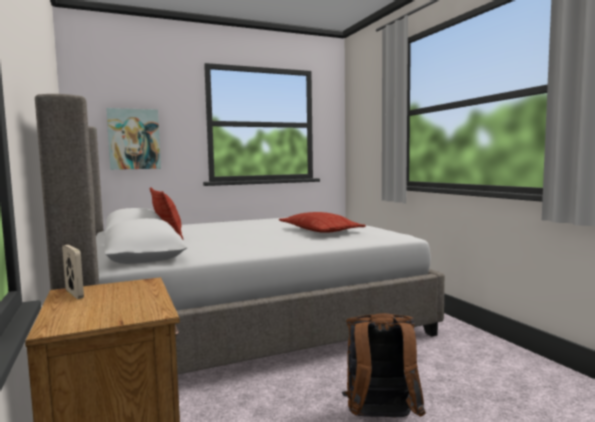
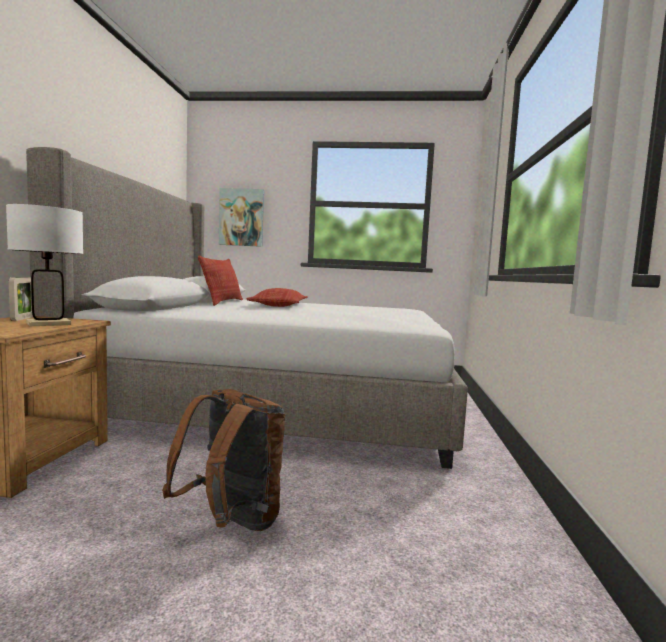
camera: 30 degrees right, 0 degrees up
(133, 294) = (48, 324): none -> white table lamp
(319, 230) = (352, 313): pillow -> pillow (279, 305)

